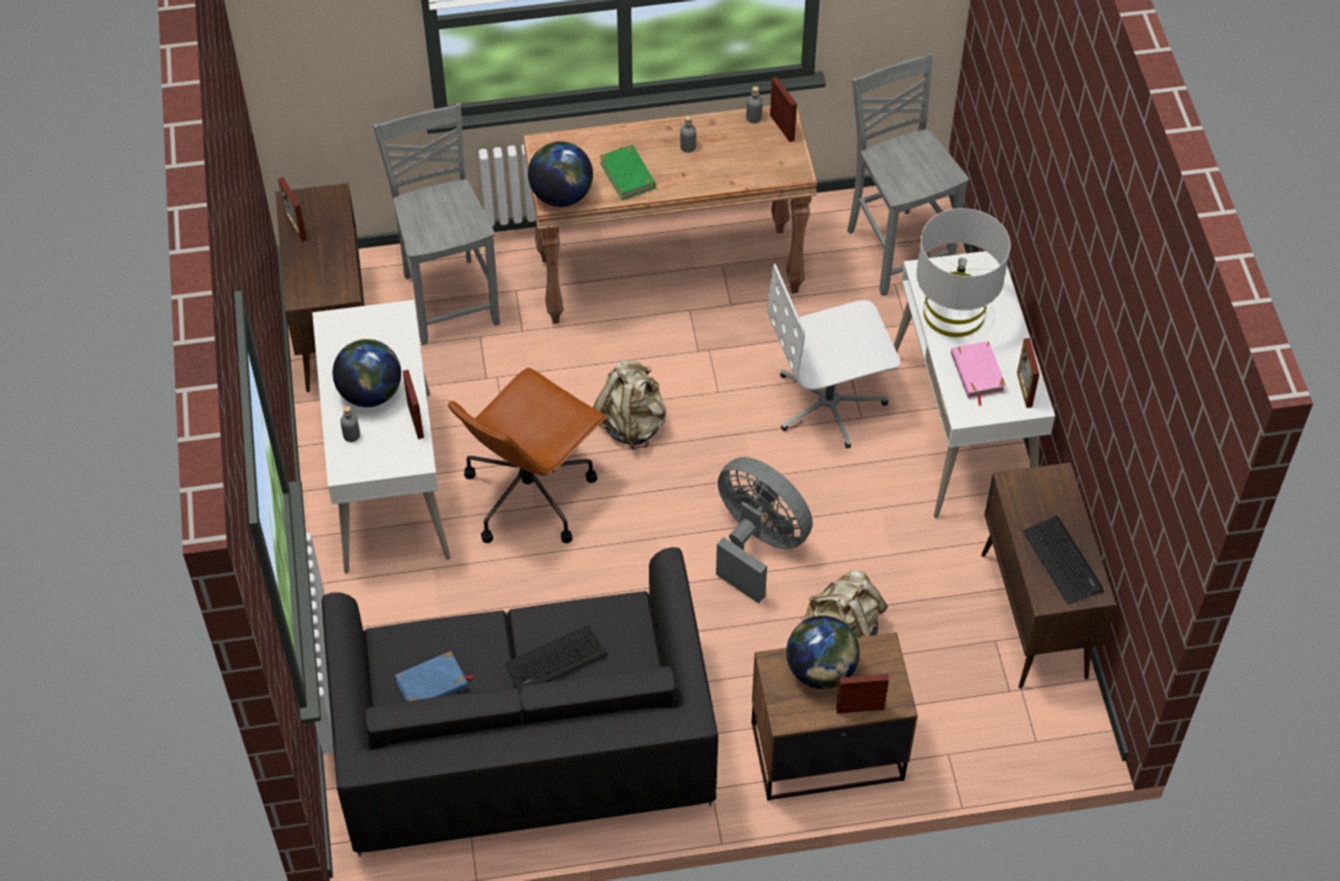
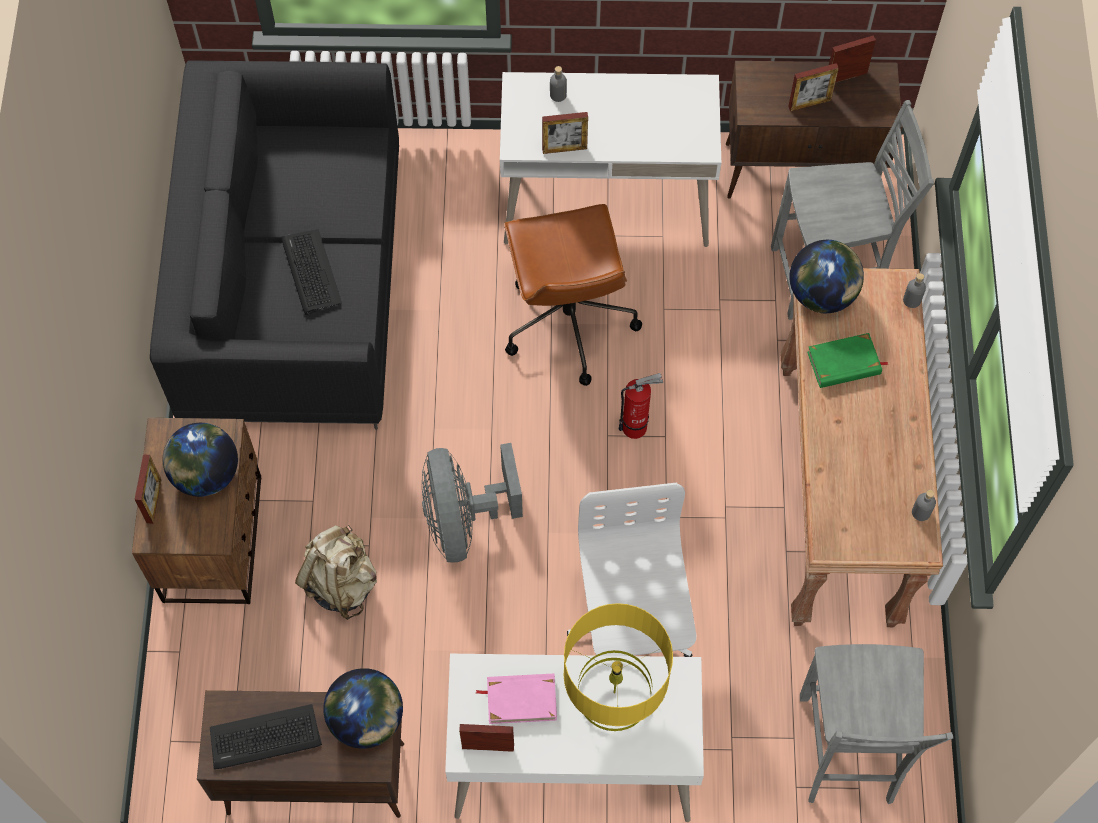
camera: 100 degrees right, 10 degrees up
(370, 392) = (607, 114): globe -> globe (367, 719)
(432, 684) = (310, 170): blue book -> none
(530, 493) = (568, 321): brown office chair -> brown office chair turned 150 degrees counterclockwise
(632, 424) = (638, 426): beige backpack -> fire extinguisher
(688, 147) = (881, 433): grey bottle -> grey bottle (911, 300)
(757, 544) = (463, 520): grey fan -> grey fan turned 120 degrees clockwise
(782, 127) = (901, 541): picture frame -> picture frame (809, 103)
(897, 249) = (847, 752): grey chair -> grey chair turned 105 degrees clockwise
(954, 312) = (614, 695): grey table lamp -> yellow table lamp

